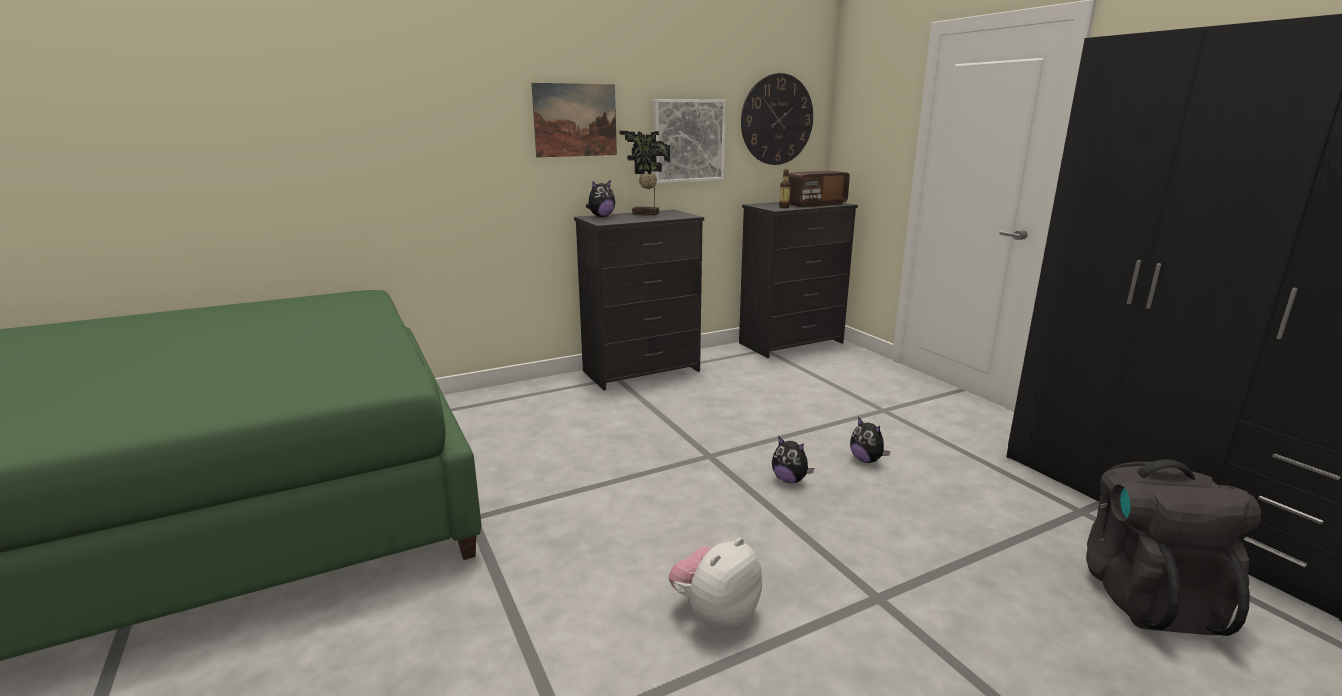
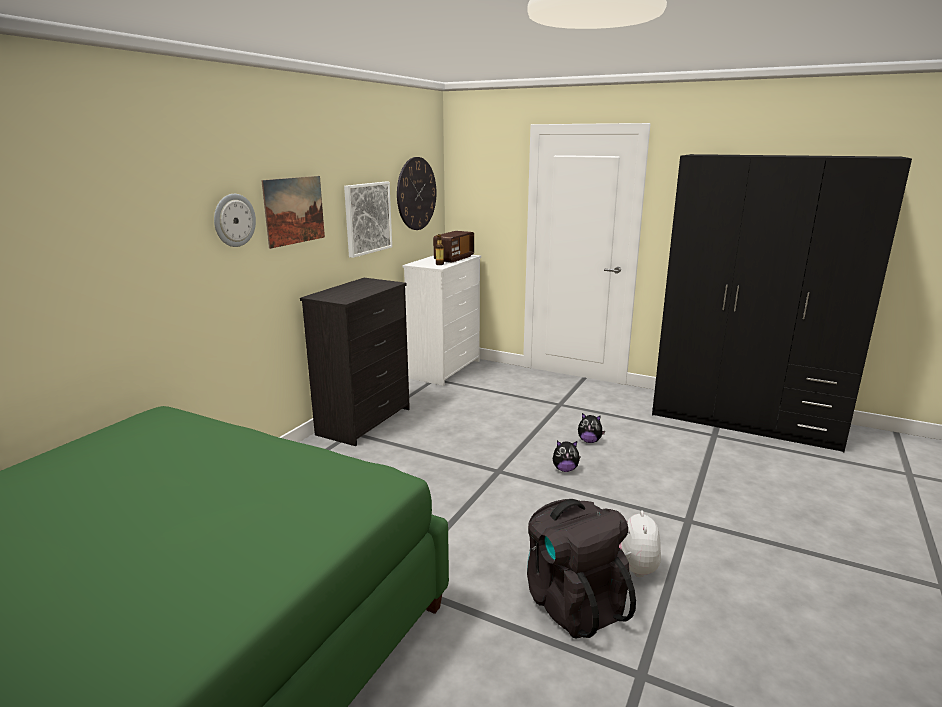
camera: 35 degrees left, 0 degrees up
(491, 122) = (234, 220): none -> wall clock
(601, 216) = (324, 294): plush toy -> none
(645, 214) = (354, 286): potted plant -> none
(792, 343) = (446, 369): black dresser -> white dresser
(1147, 595) = (779, 469): black backpack -> black backpack (572, 603)

